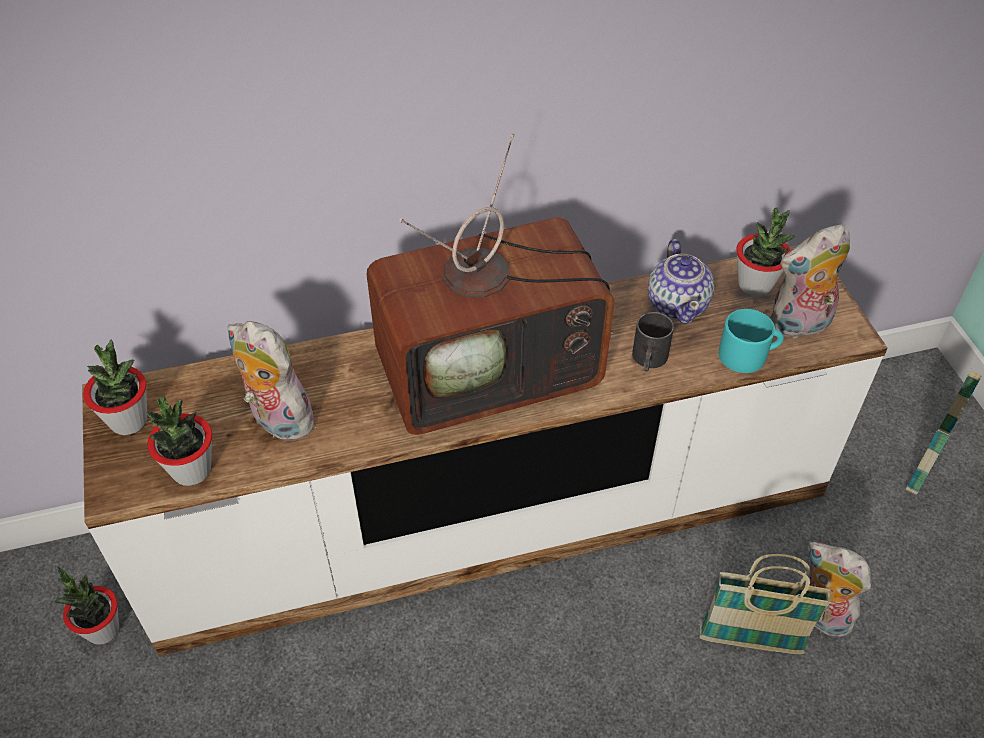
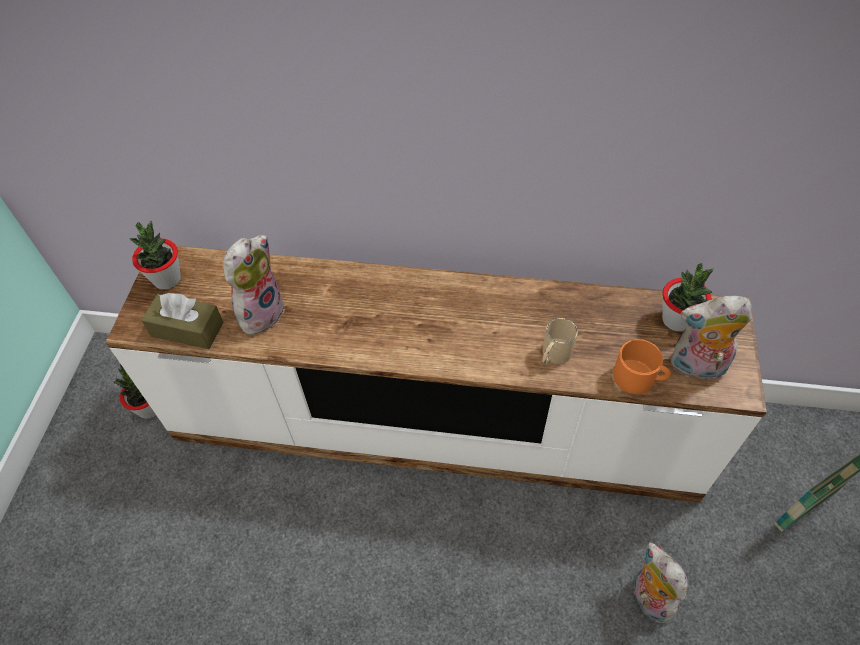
camera: 25 degrees right, 5 degrees up
(191, 470) = (187, 329): potted plant -> brown tissue box
(277, 420) = (260, 311): plush toy -> plush toy turned 60 degrees clockwise
(493, 370) = (429, 324): television -> none
(648, 360) = (553, 355): black mug -> beige mug
(678, 304) = (602, 316): teapot -> none
(748, 355) = (639, 378): turquoise mug -> orange mug
(750, 642) = (582, 596): basket -> none

